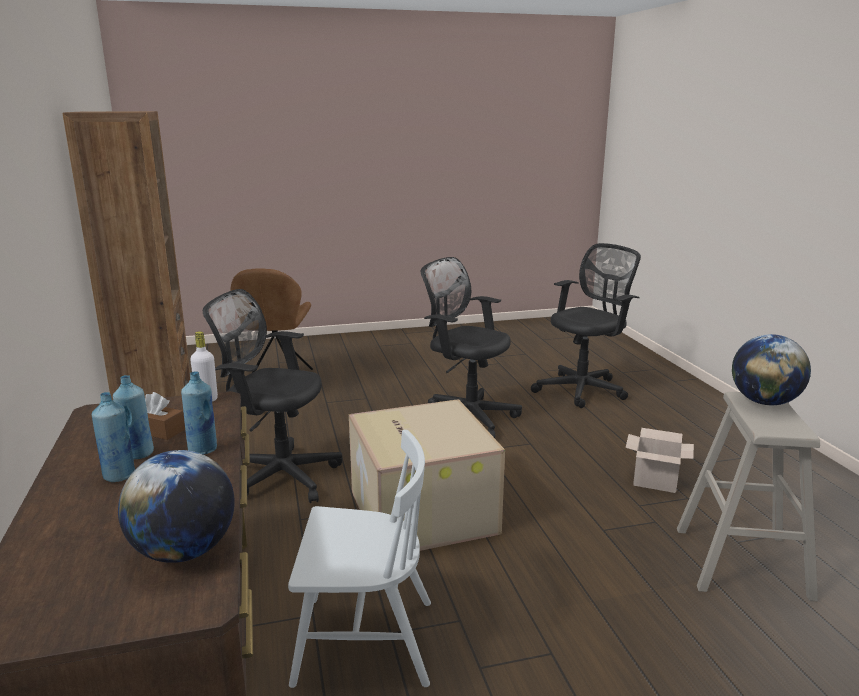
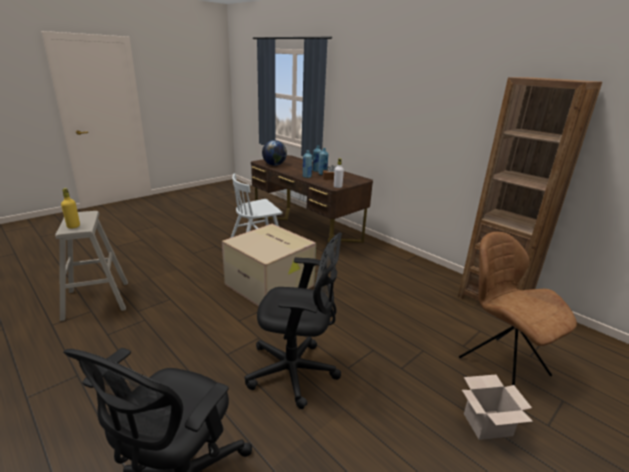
camera: 150 degrees right, 5 degrees up
(279, 475) = (361, 284): black office chair -> none
(654, 481) = (127, 343): cardboard box -> cardboard box (488, 424)
(764, 402) = (73, 226): globe -> yellow bottle

